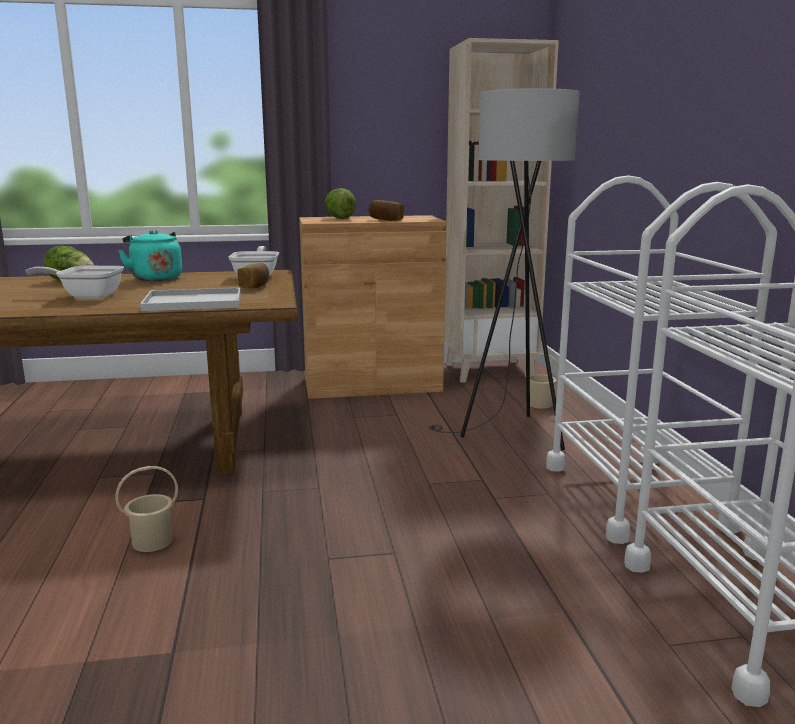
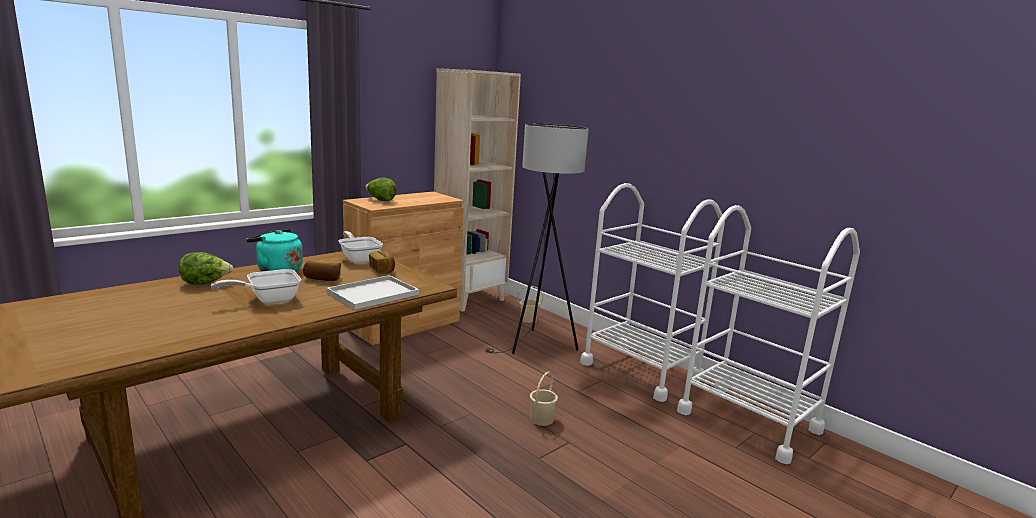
camera: 35 degrees left, 0 degrees up
(152, 541) = (415, 485): beige bucket -> beige bucket (541, 419)
(386, 220) = (420, 200): bread -> bread (322, 279)

